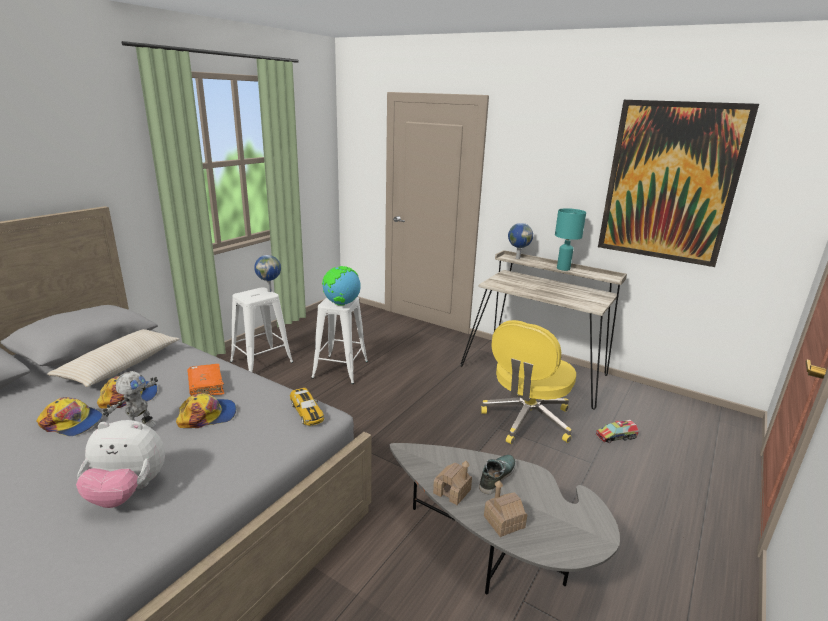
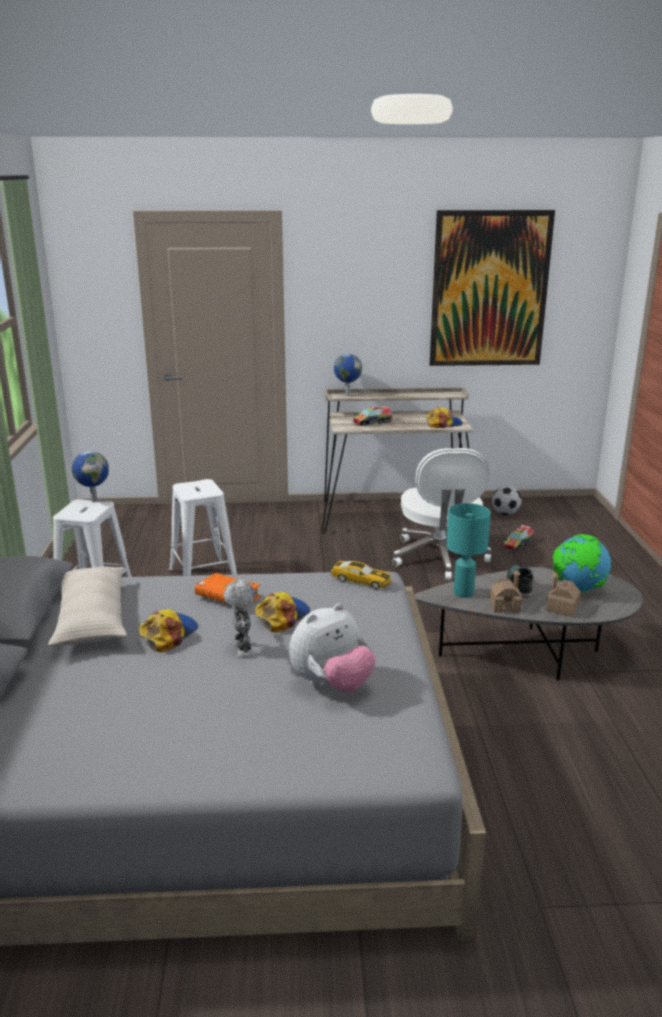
camera: 35 degrees left, 0 degrees up
(72, 423) = (158, 673): cap -> cap (443, 424)
(341, 304) = (207, 490): globe -> globe (578, 589)
(521, 285) = (372, 422): none -> toy truck
(526, 420) = (439, 558): yellow office chair -> white office chair
(563, 268) = (402, 395): turquoise table lamp -> turquoise table lamp (463, 593)
(639, 403) = (505, 514): none -> football

